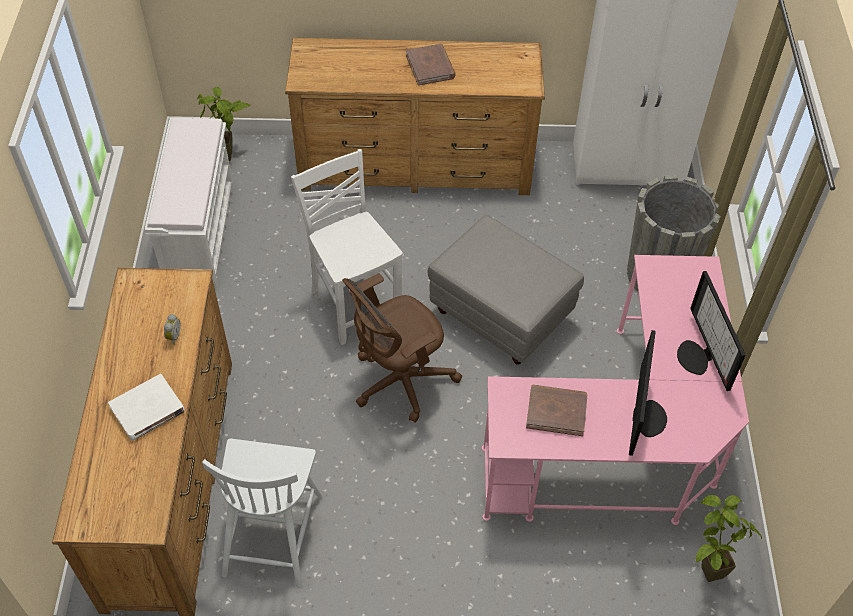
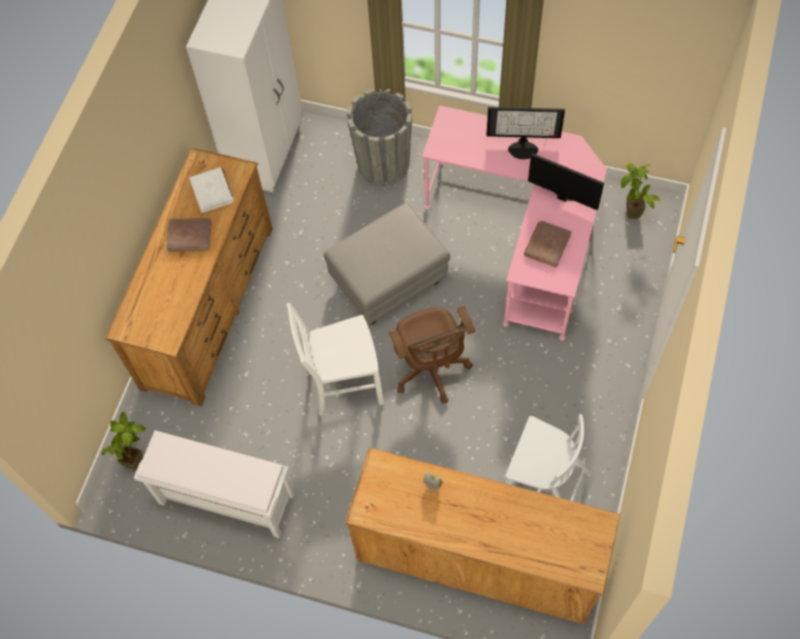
camera: 70 degrees left, 10 degrees up
(148, 410) = (499, 513): white book -> white book (212, 191)

